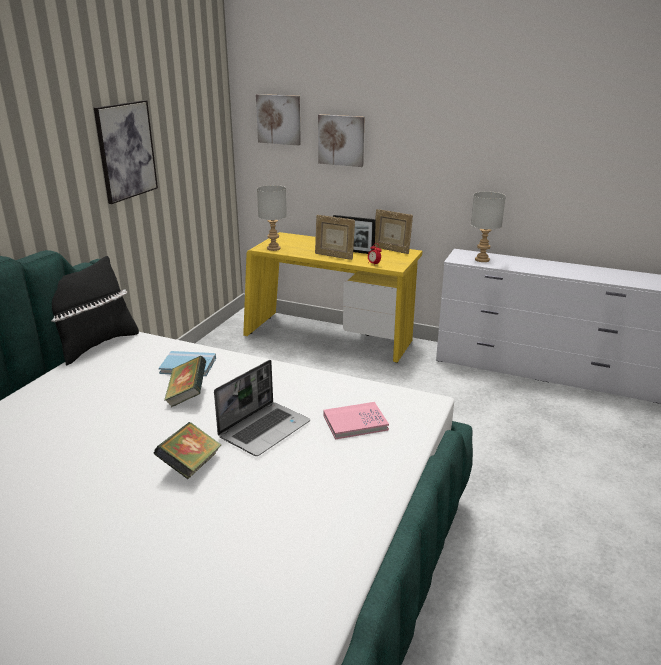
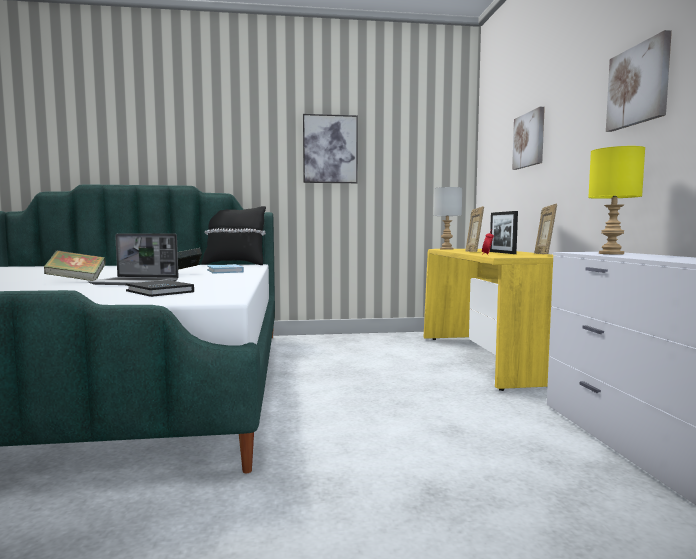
camera: 60 degrees right, 20 degrees down
(279, 119) = (497, 136): picture -> picture (639, 85)
(355, 423) = (159, 291): pink book -> black book
(481, 260) = (610, 253): grey table lamp -> yellow table lamp

